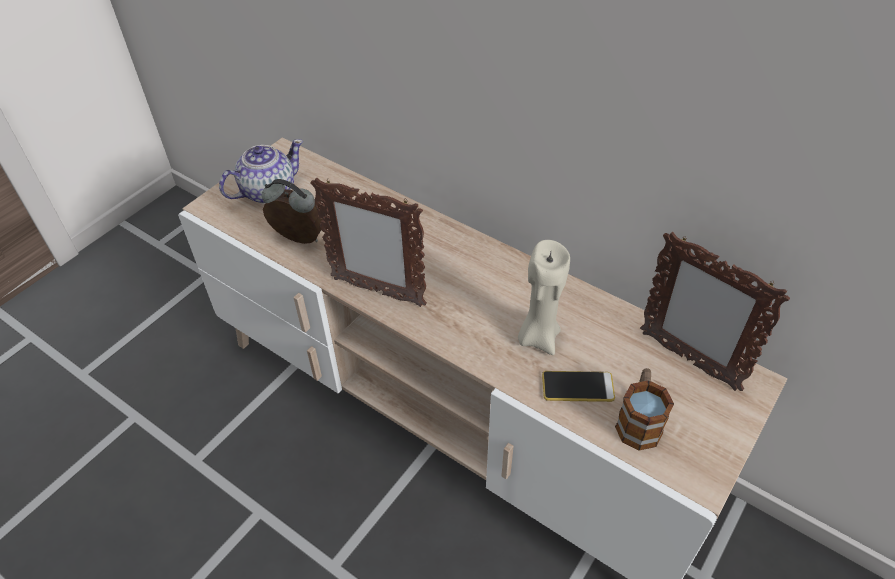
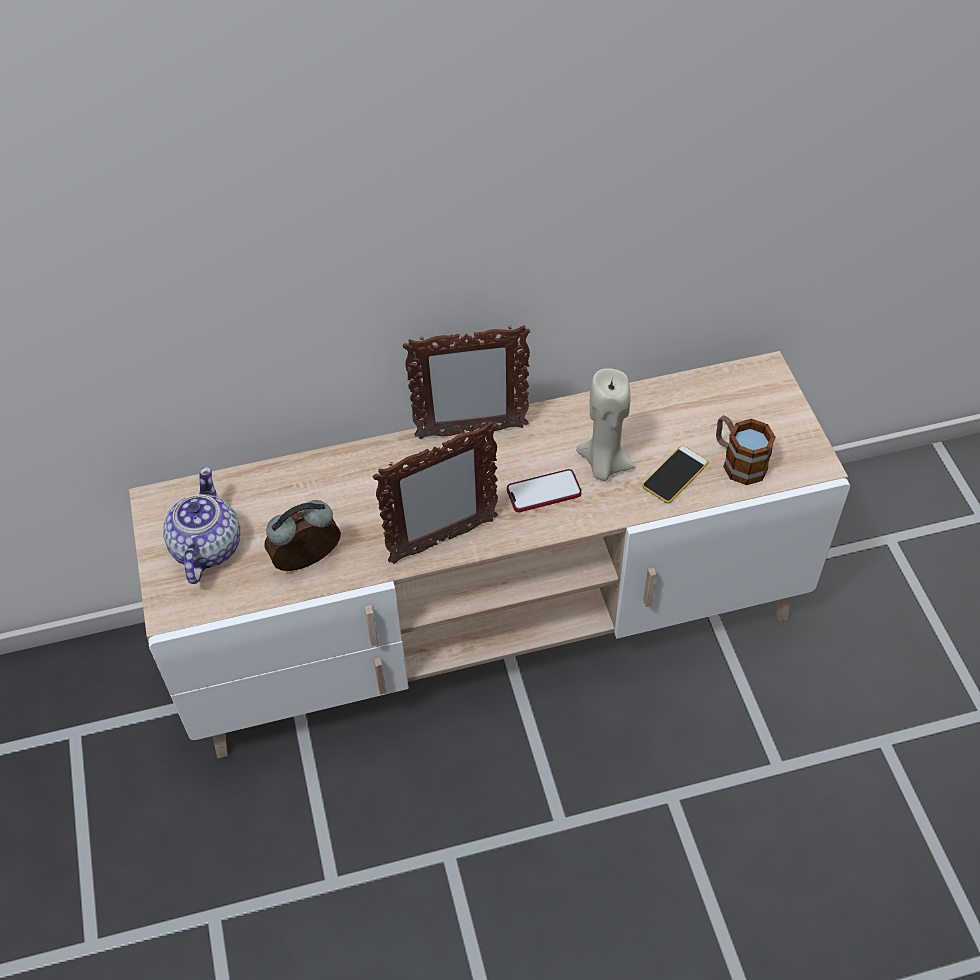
camera: 50 degrees left, 5 degrees up
(475, 319) = (544, 492): none -> phone
(688, 360) = (713, 391): picture frame -> picture frame (470, 432)

